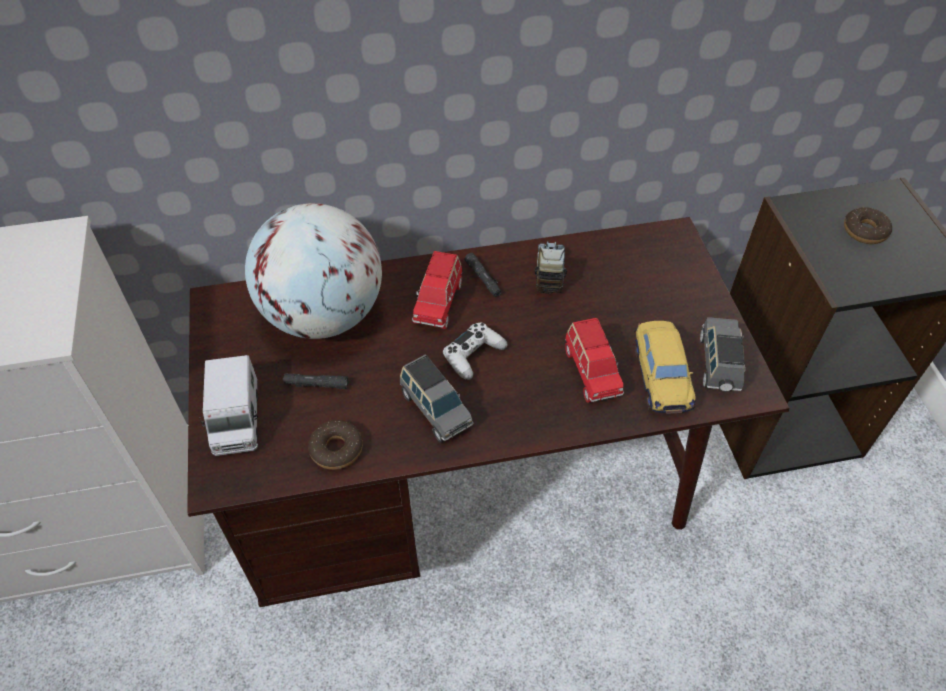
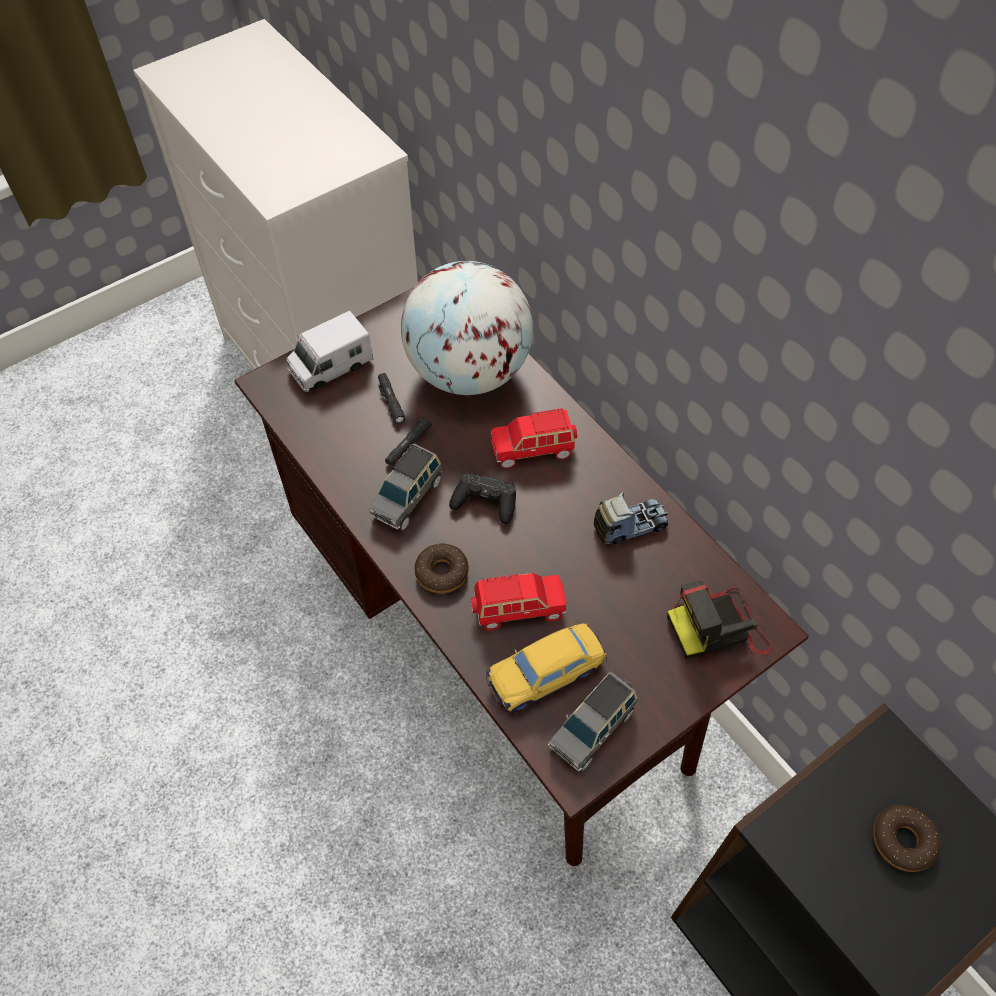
camera: 65 degrees right, 5 degrees up
(336, 449) = (332, 445): donut -> donut (442, 572)
(473, 355) = (485, 502): white game controller -> black game controller
(483, 278) = (586, 473): black flashlight -> black flashlight (408, 446)
(591, 372) = (517, 609): red toy car -> red toy car turned 150 degrees counterclockwise
(663, 259) = (718, 628): none -> camera
(719, 364) = (593, 728): grey toy car -> grey toy car turned 150 degrees clockwise

